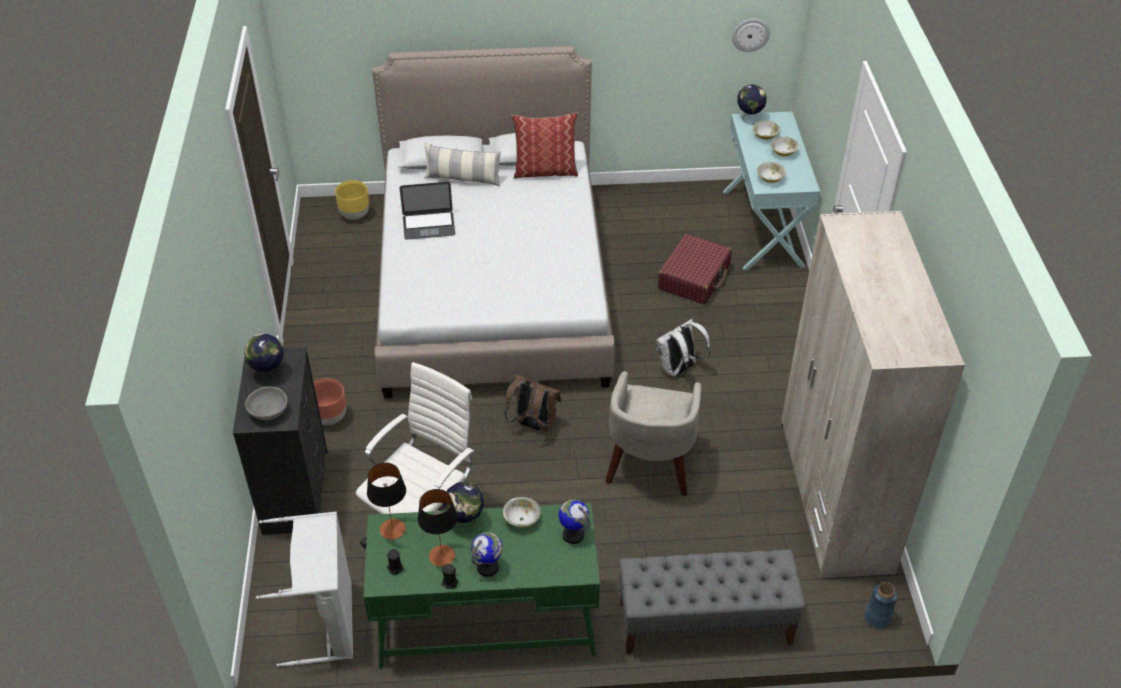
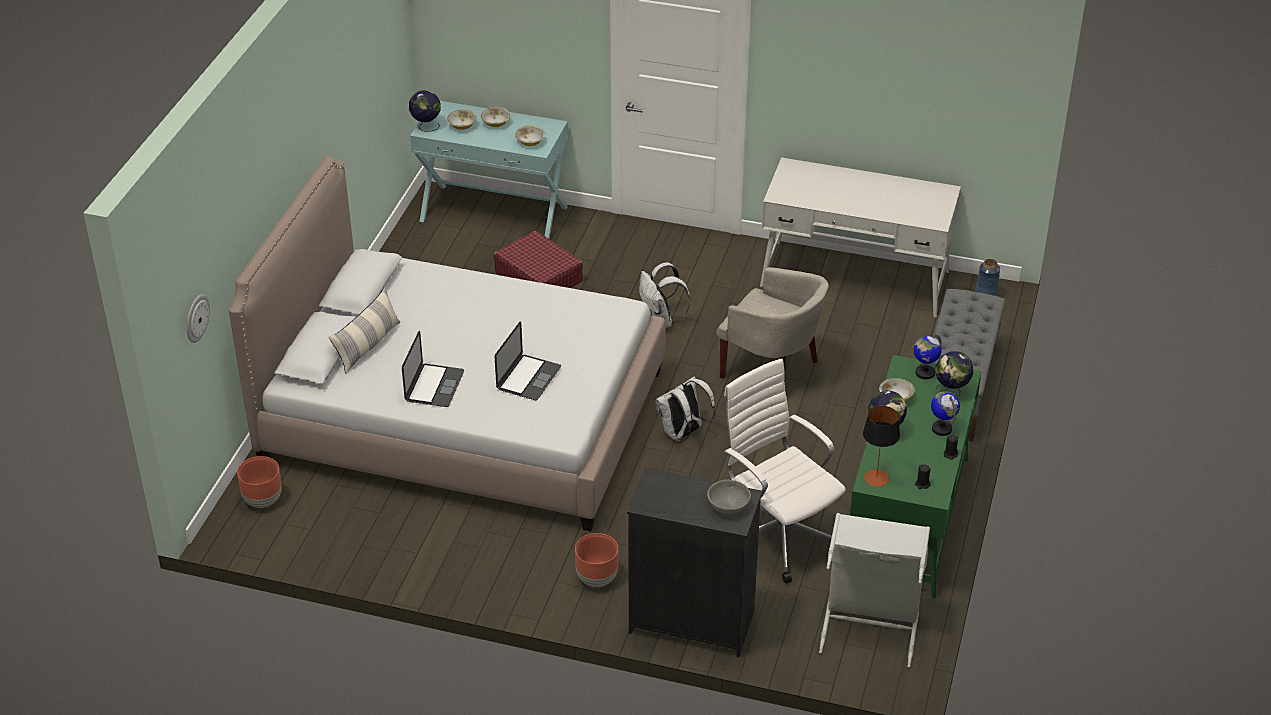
camera: 70 degrees left, 5 degrees down
(268, 373) = (671, 499): globe -> globe (951, 392)
(354, 215) = (262, 500): yellow planter -> brown planter
(441, 556) = (919, 453): table lamp -> none
(460, 272) = (528, 377): none -> laptop
(533, 424) = (683, 433): brown backpack -> white backpack
(545, 171) = (395, 285): pillow -> none
(750, 34) = (391, 49): wall clock -> wall clock (196, 318)
(834, 496) = (855, 279): beige wardrobe -> white desk

